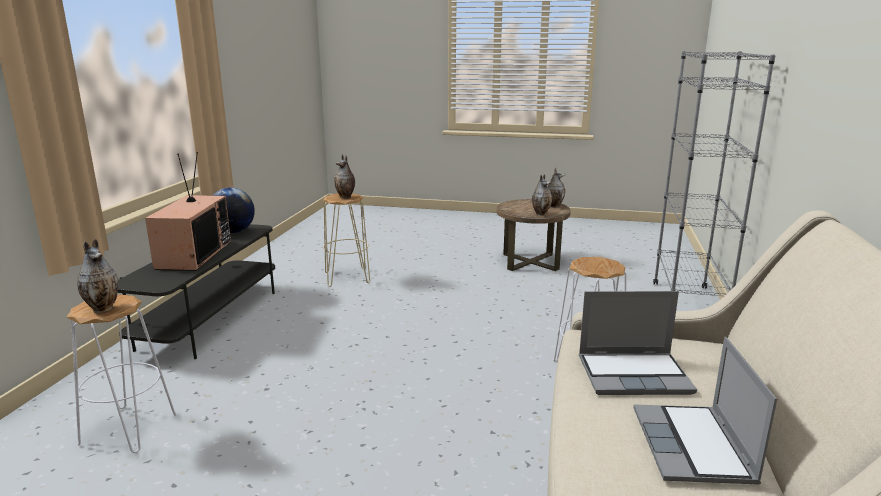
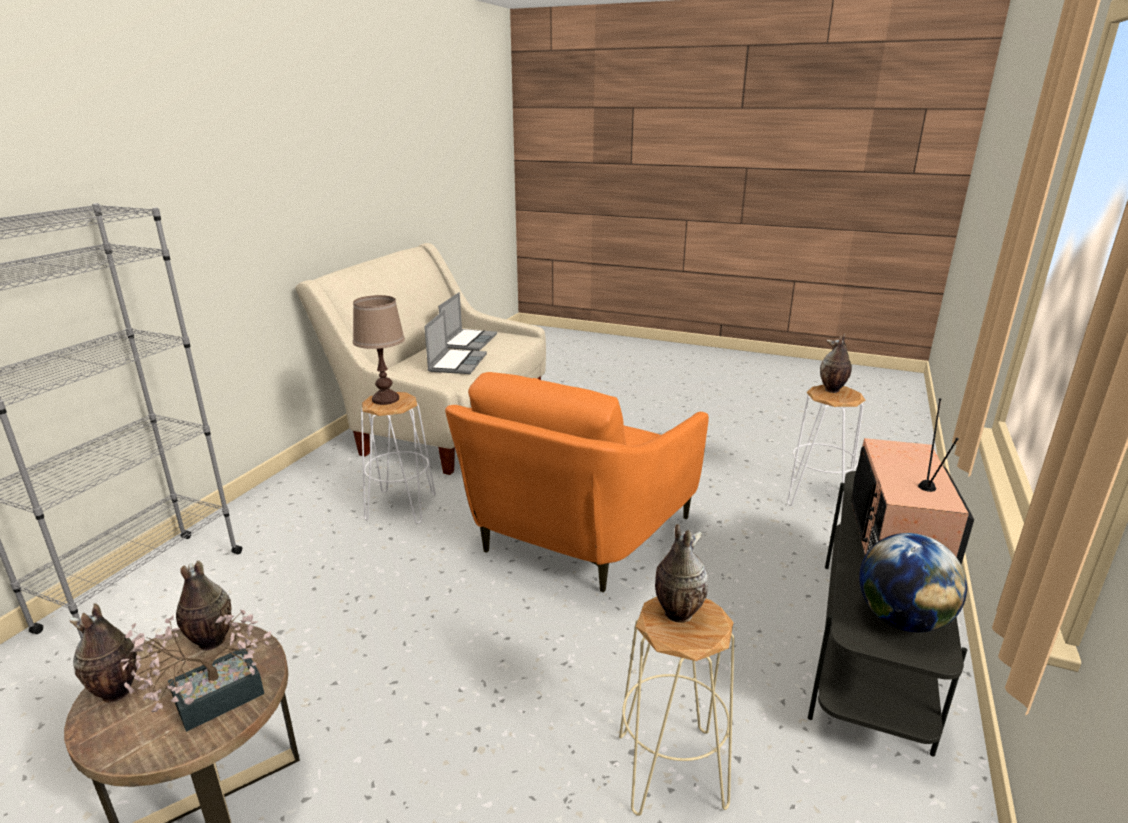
camera: 170 degrees left, 5 degrees up
(409, 363) = (574, 535): none -> orange armchair
(518, 206) = (208, 702): none -> potted plant
(602, 265) = (385, 399): none -> brown table lamp
(634, 375) = (457, 363): laptop -> laptop turned 90 degrees clockwise

